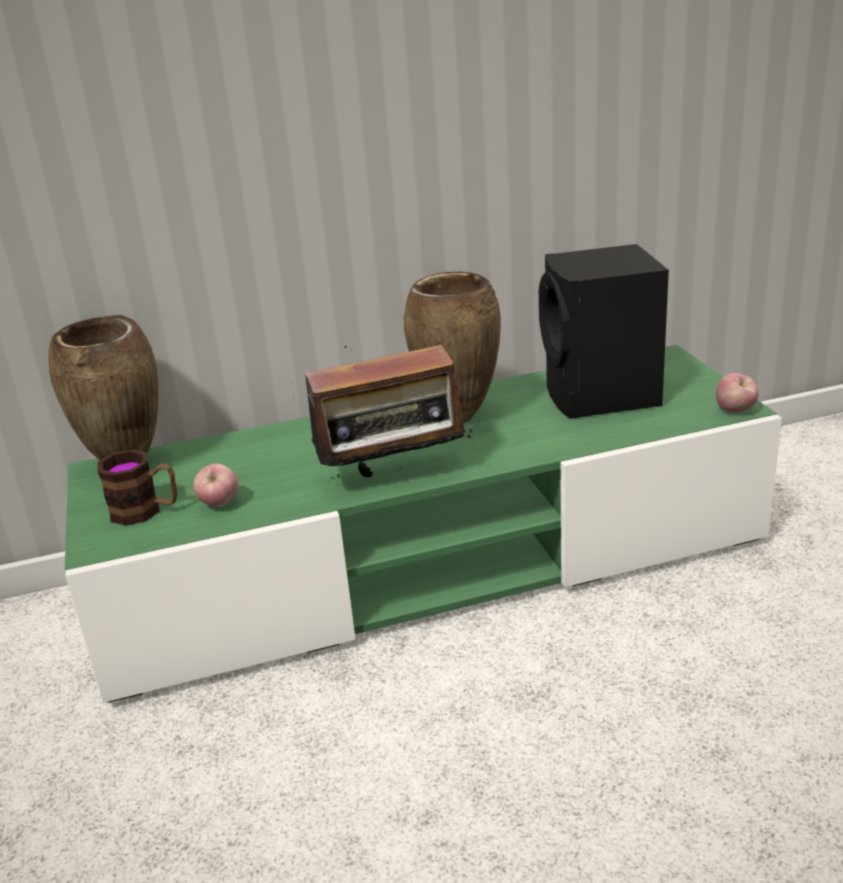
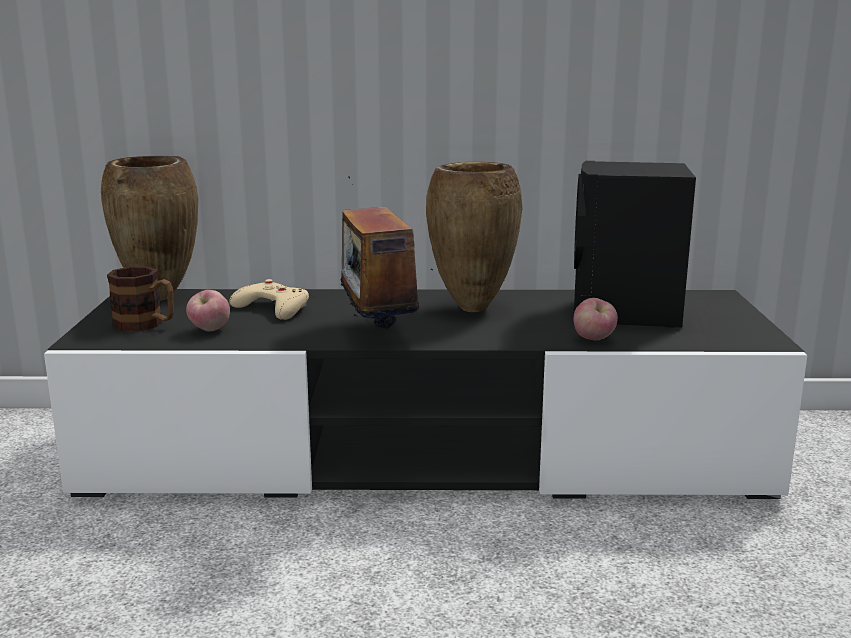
camera: 15 degrees right, 10 degrees down
(261, 459) = (273, 308): none -> beige game controller
(394, 478) = (376, 337): radio -> radio turned 75 degrees clockwise
(431, 565) = (425, 454): green tv stand -> black tv stand
(735, 411) = (758, 342): apple -> apple (594, 339)

